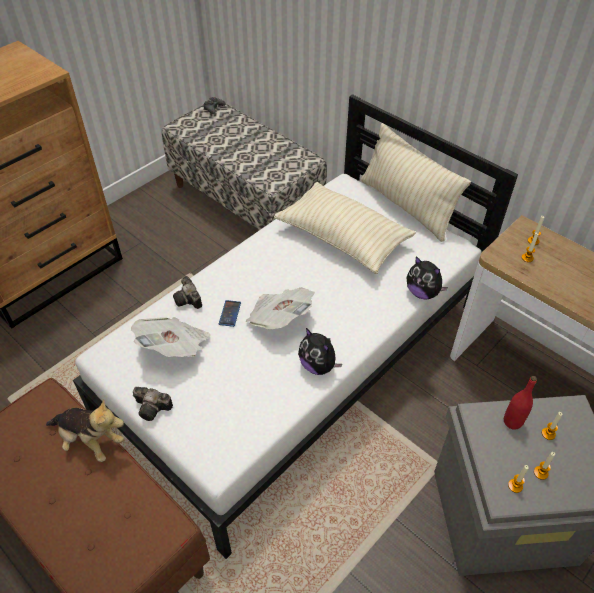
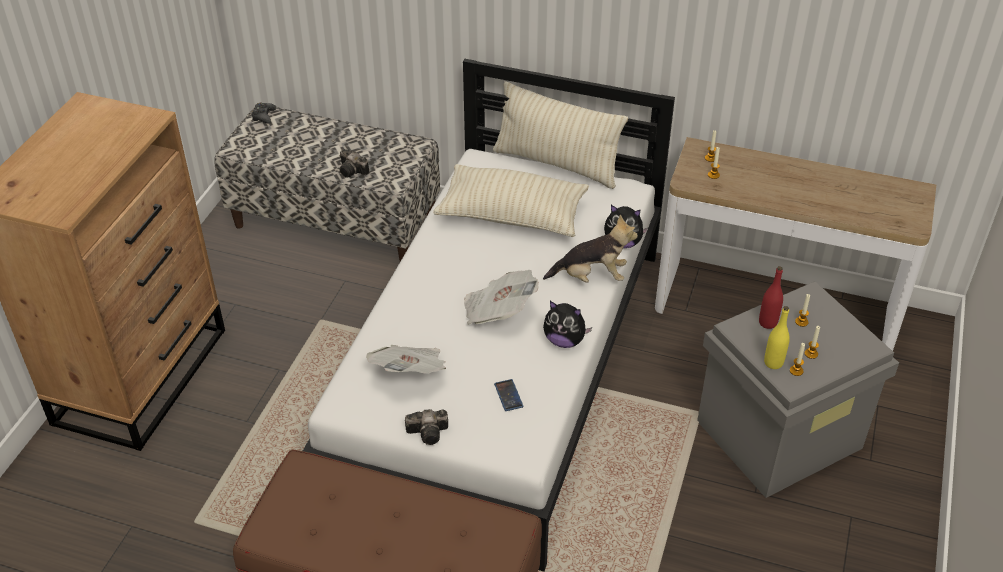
camera: 25 degrees left, 5 degrees down
(90, 441) = (379, 488): plush toy -> plush toy (591, 277)
(189, 300) = (392, 325): camera -> camera (353, 171)
(230, 313) = (444, 323): phone -> phone (508, 395)
(495, 467) = (773, 363): none -> yellow bottle

